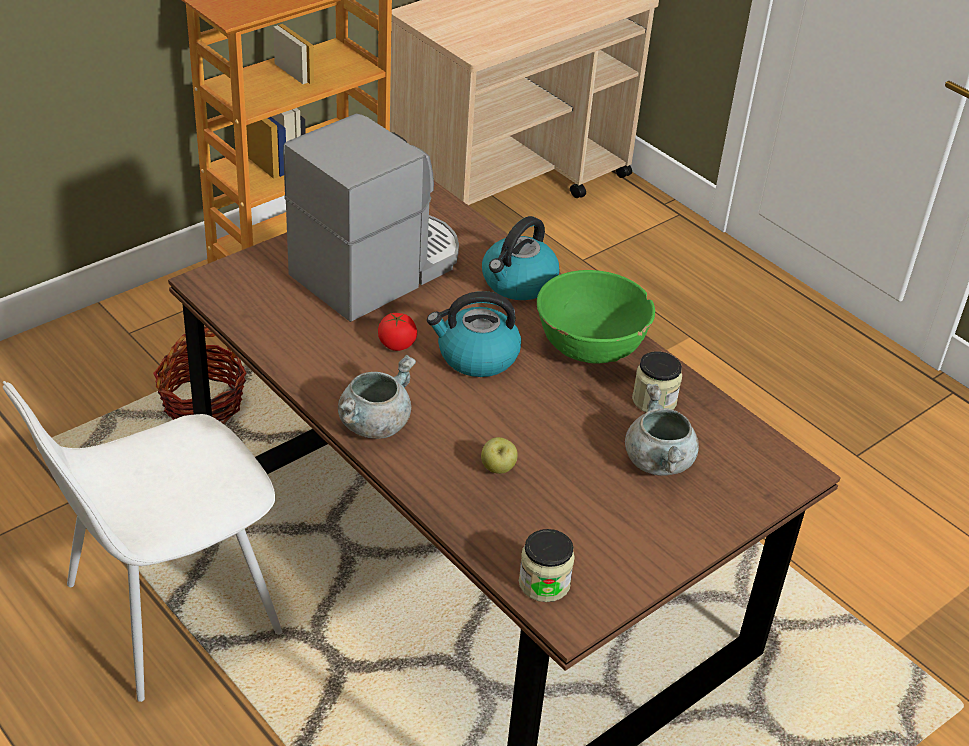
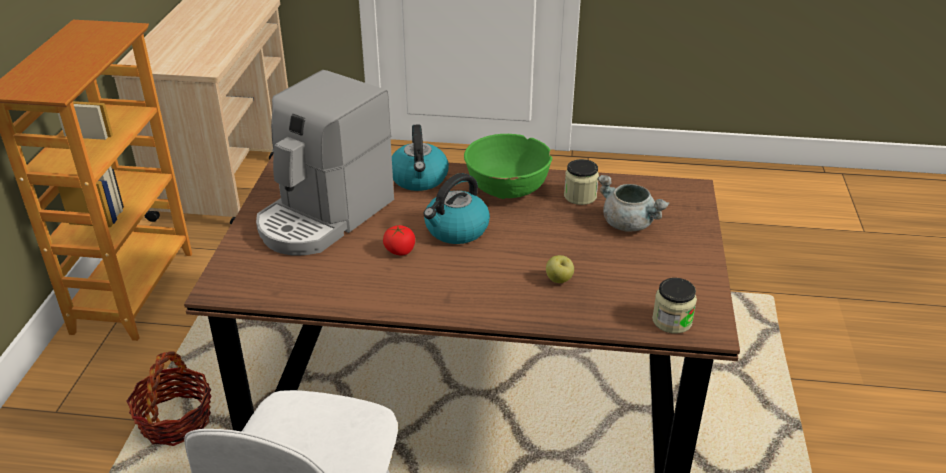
camera: 40 degrees left, 5 degrees down
(374, 423) = (454, 302): grey cooking pot -> none
(379, 269) = (324, 217): coffee machine -> coffee machine turned 150 degrees counterclockwise

